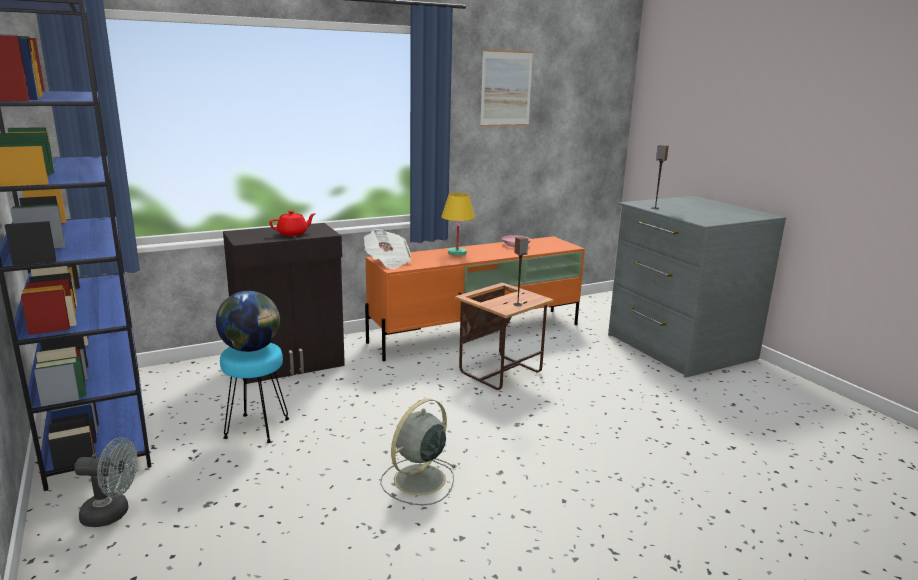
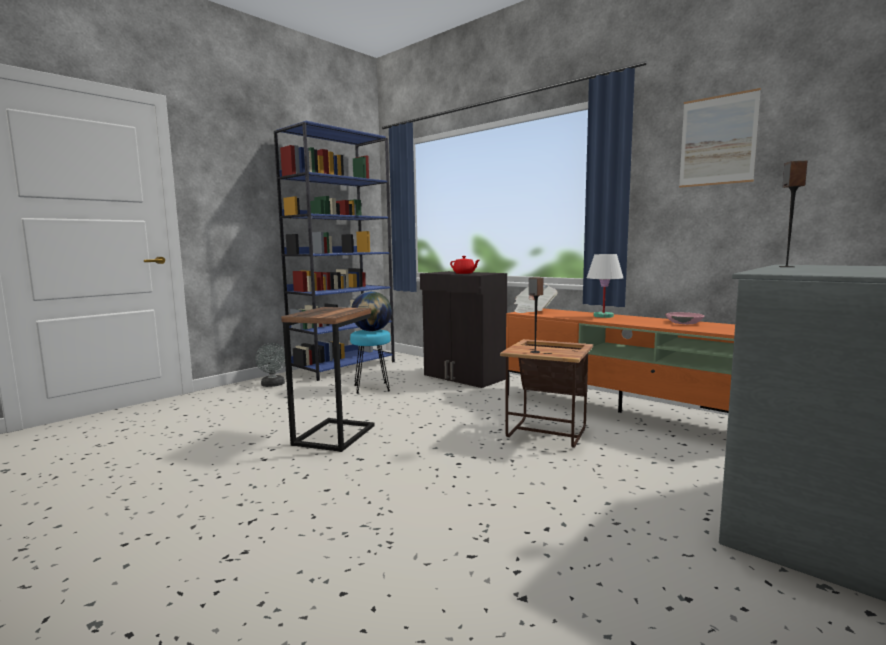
camera: 70 degrees right, 10 degrees down
(418, 480) = (333, 435): grey fan -> side table
(456, 253) = (603, 316): yellow table lamp -> white table lamp

